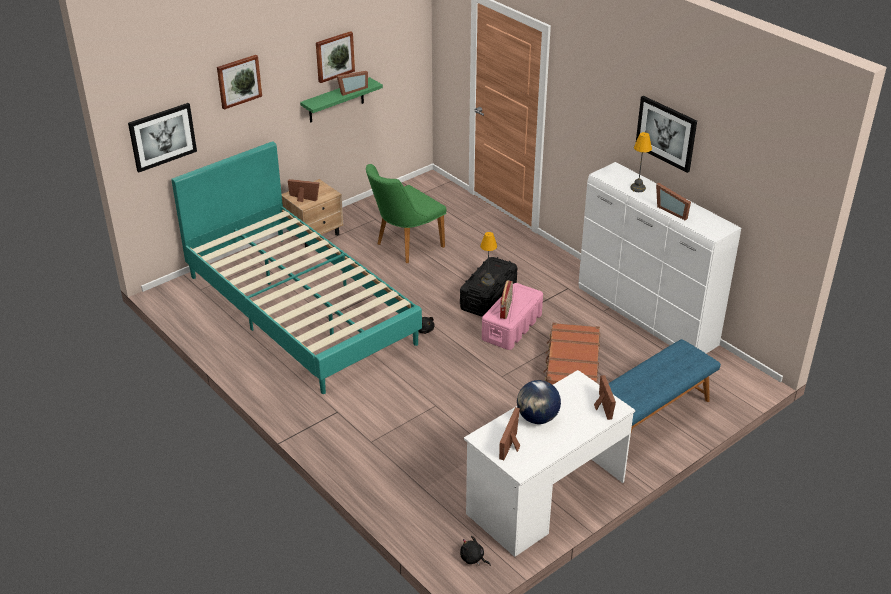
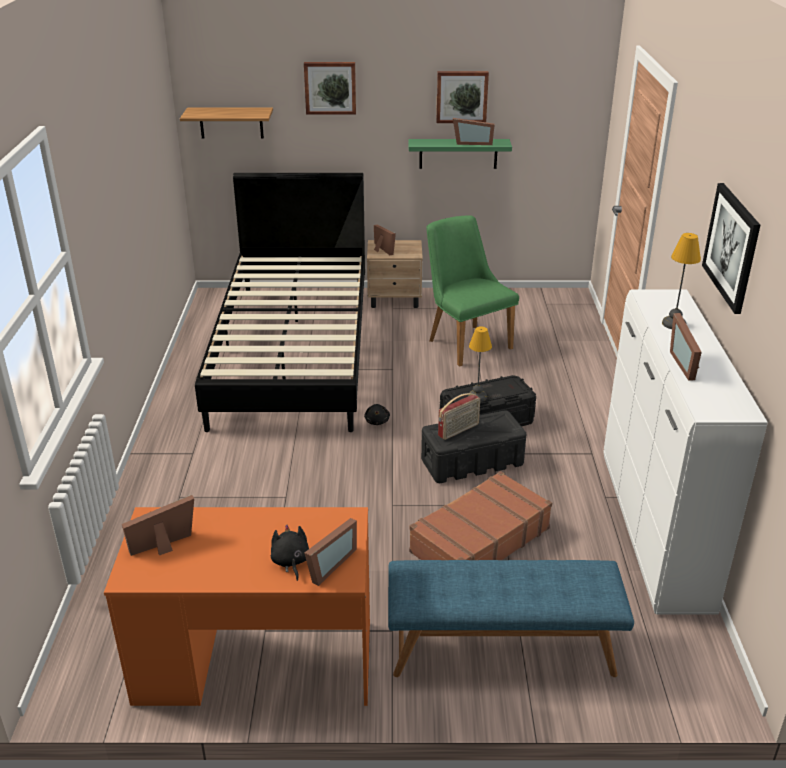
camera: 40 degrees right, 5 degrees down
(162, 136) = (231, 122): picture -> shelf
(300, 308) = (293, 352): turquoise bed -> black bed
(404, 247) = (464, 341): green chair -> green chair turned 60 degrees clockwise
(473, 559) = (92, 676): black plush toy -> black plush toy (291, 562)
(512, 327) = (472, 462): pink storage box -> black storage box
(537, 418) = (238, 532): globe -> none
(545, 498) = (255, 662): white desk -> orange desk

